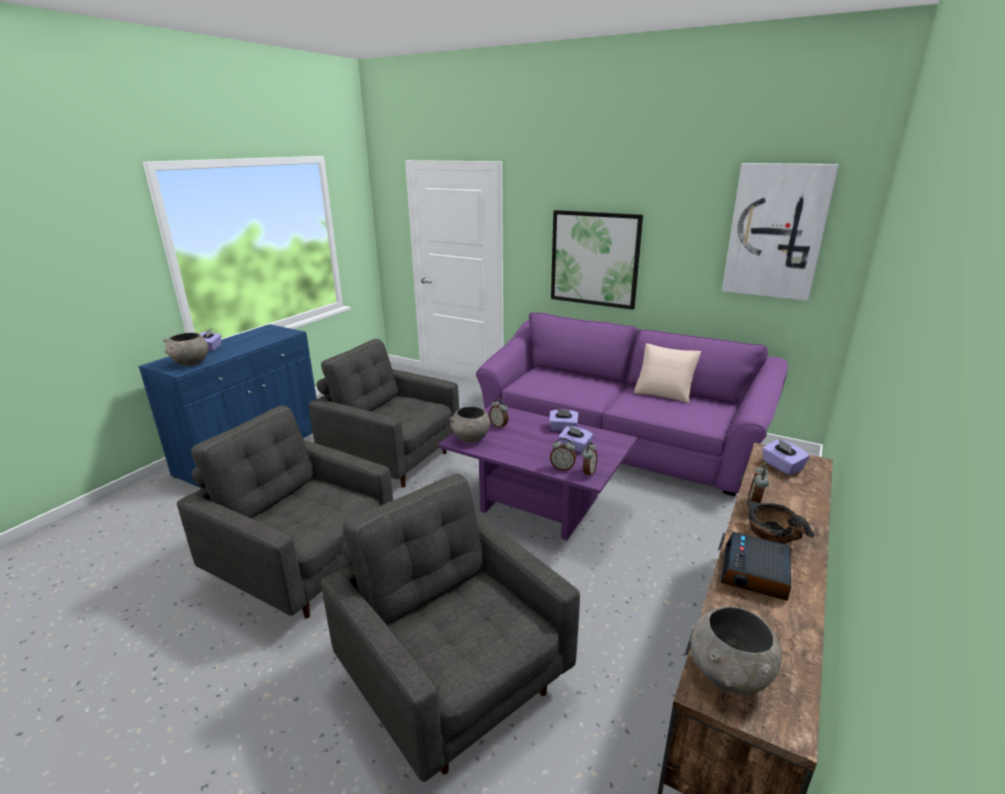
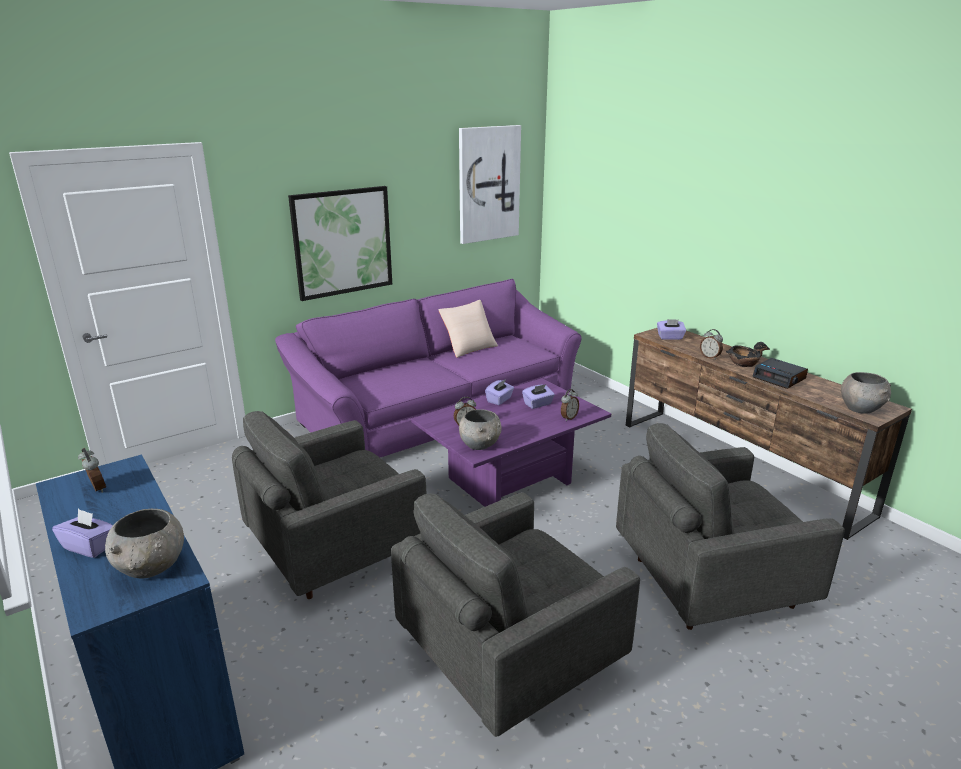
camera: 65 degrees left, 0 degrees up
(588, 473) = (584, 410): alarm clock -> alarm clock (96, 489)

